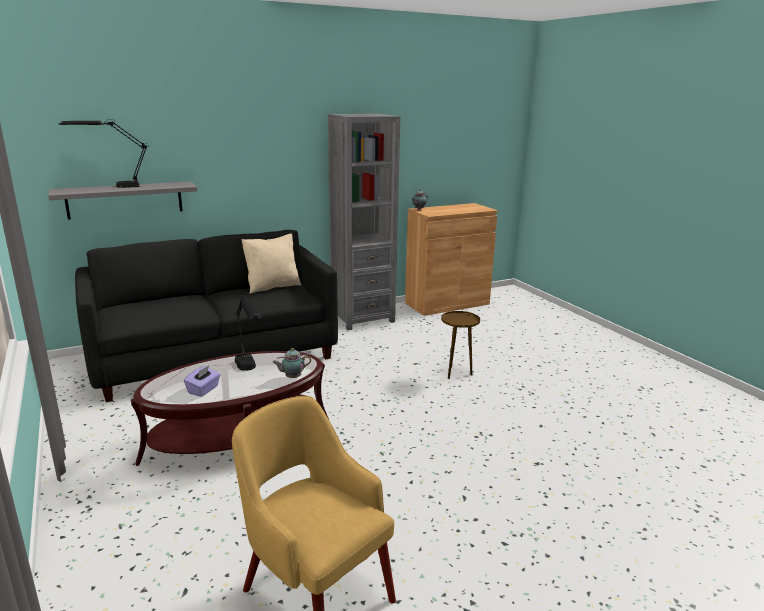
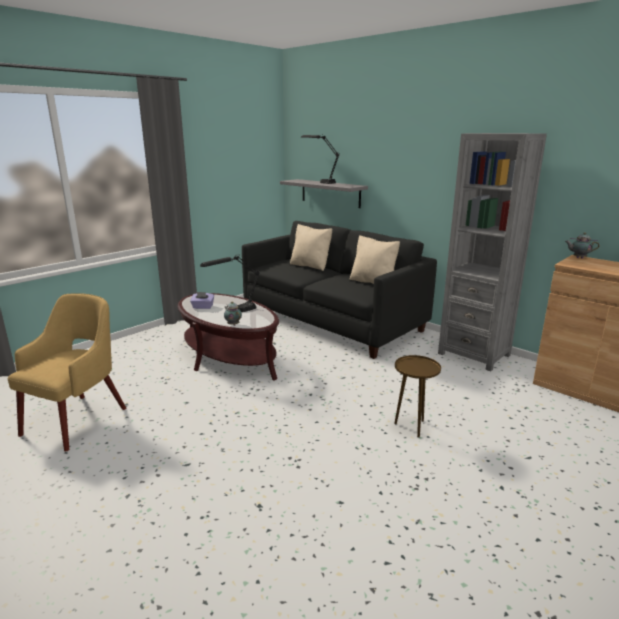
camera: 70 degrees right, 0 degrees up
(169, 300) = (310, 266): none -> beige pillow

